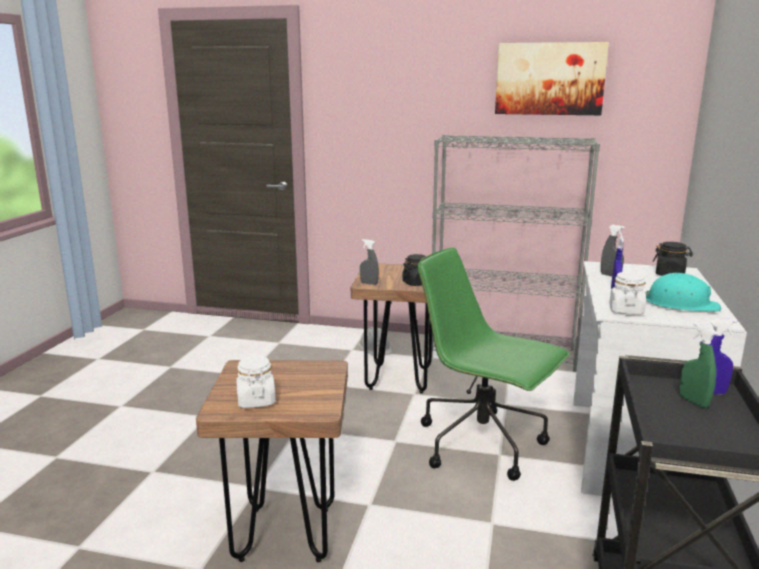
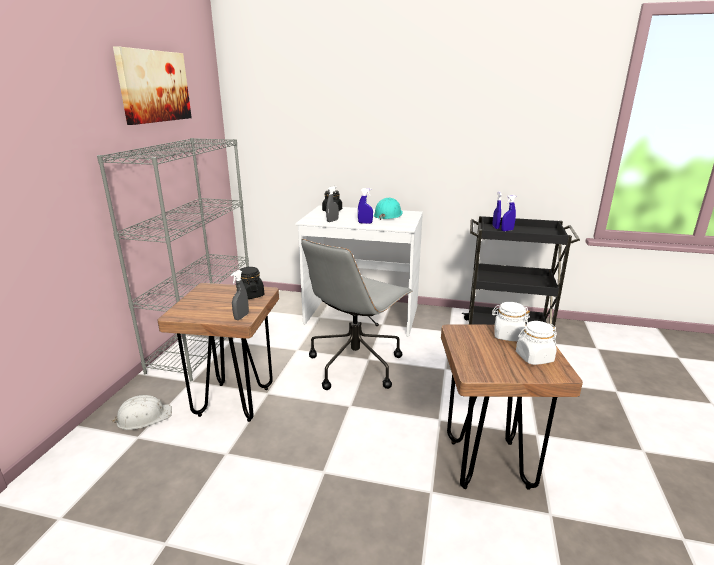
camera: 90 degrees left, 5 degrees up
(483, 444) = (356, 364): green office chair -> grey office chair
(626, 310) = (401, 224): white jar -> white jar (508, 335)
(693, 402) = (507, 230): green spray bottle -> blue spray bottle

